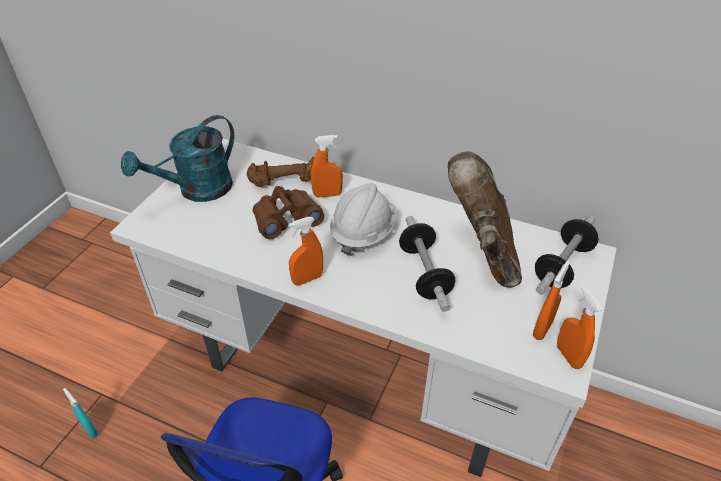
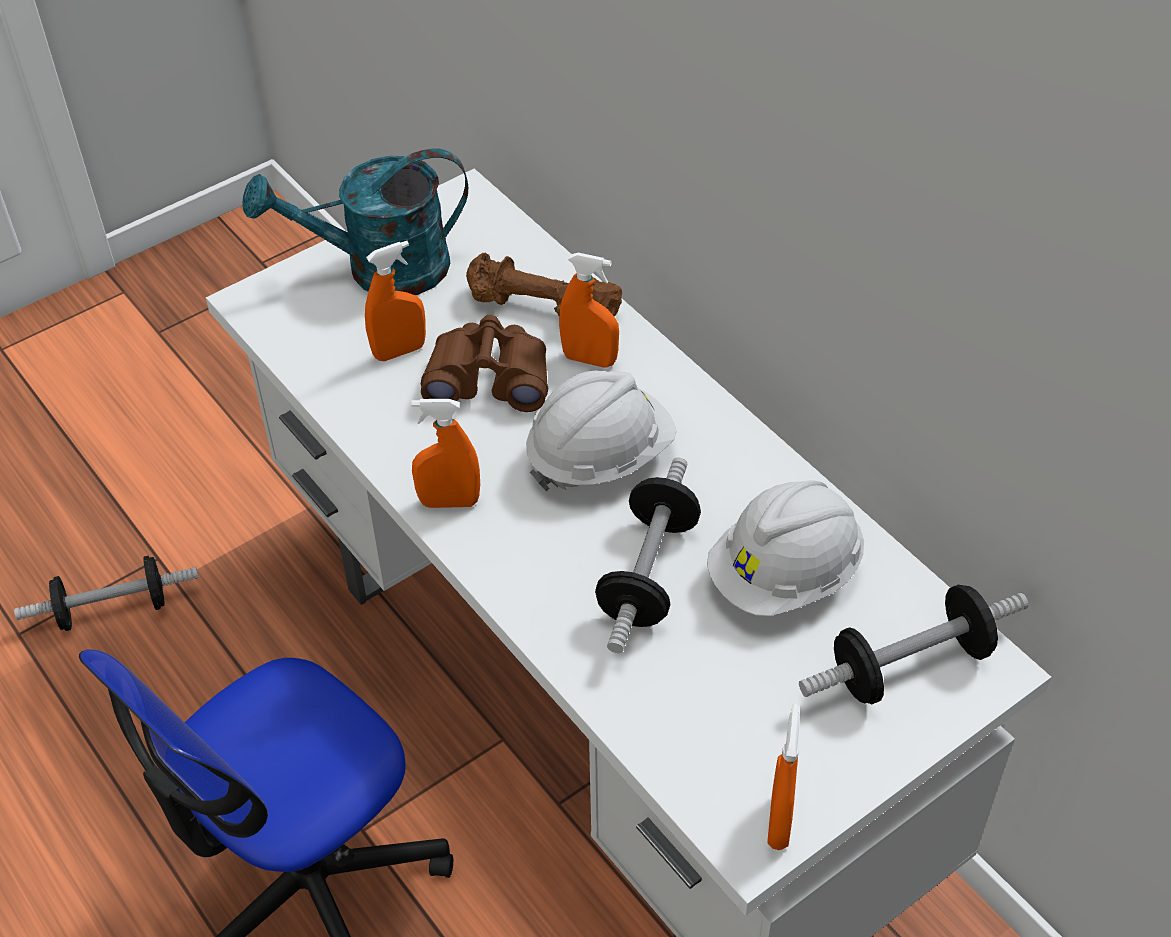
camera: 30 degrees right, 5 degrees up
(90, 429) = (113, 609): turquoise spray bottle -> dumbbell
(483, 251) = (785, 576): brown boot -> white hard hat
(542, 329) = (773, 758): orange spray bottle -> orange spray bottle (399, 351)

